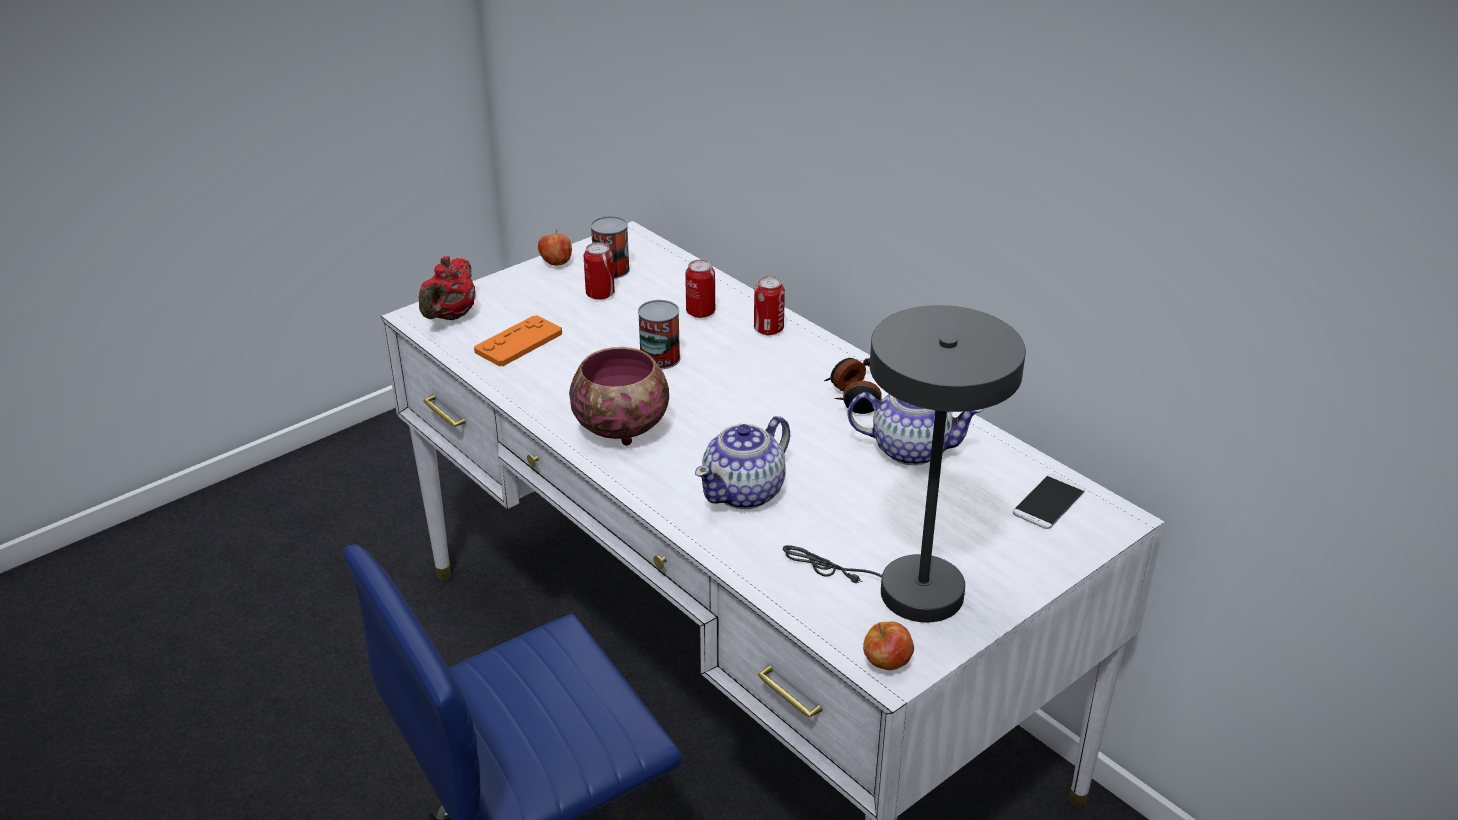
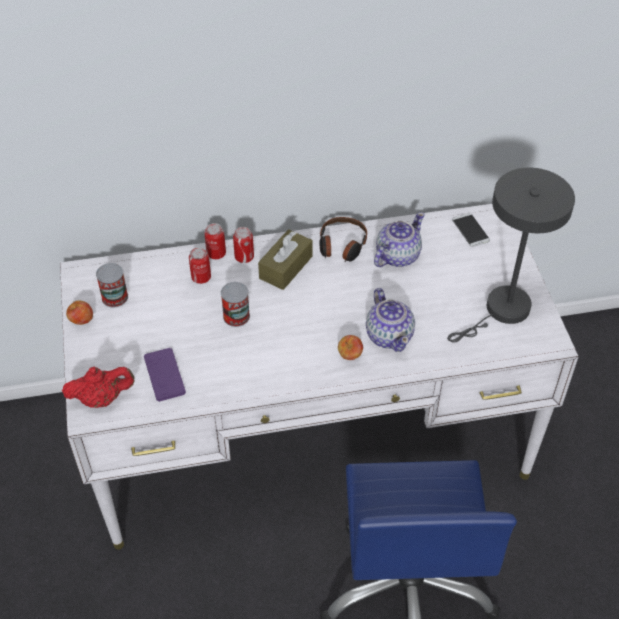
camera: 60 degrees left, 15 degrees up
(450, 316) = (102, 398): red teapot -> red teapot turned 60 degrees counterclockwise
(518, 342) = (164, 375): orange game controller -> purple game controller
(600, 294) = (140, 314): can -> can (216, 253)
(622, 428) = (294, 362): bowl -> none
(784, 365) = (286, 267): none -> brown tissue box
(887, 664) = (548, 343): apple -> apple (350, 355)

